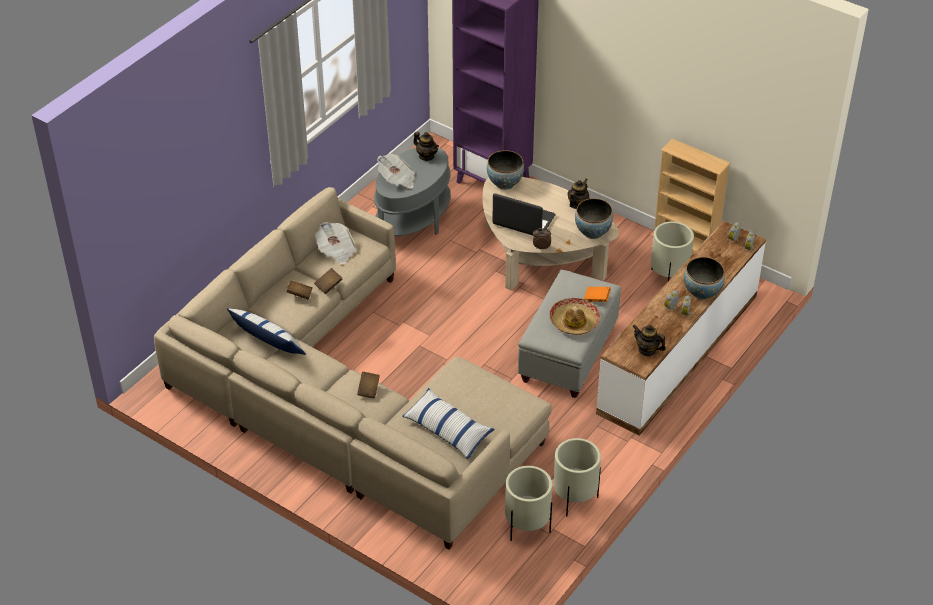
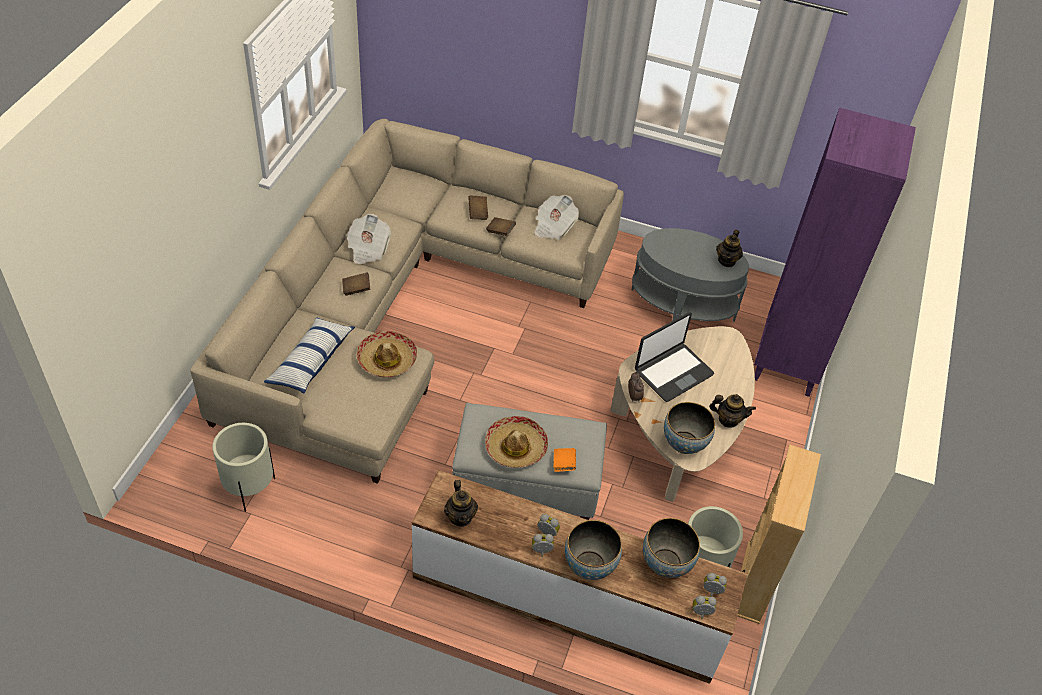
camera: 70 degrees right, 5 degrees up
(268, 343) = (403, 205): pillow -> none
(397, 179) = (675, 244): newspaper -> newspaper (368, 249)
(460, 381) = (386, 360): none -> hat
(505, 183) = (731, 344): bowl -> bowl (666, 563)
(523, 221) = (673, 372): laptop -> laptop turned 45 degrees clockwise
(574, 499) = (298, 527): beige planter -> none
(647, 350) = (461, 517): teapot -> teapot turned 150 degrees clockwise

